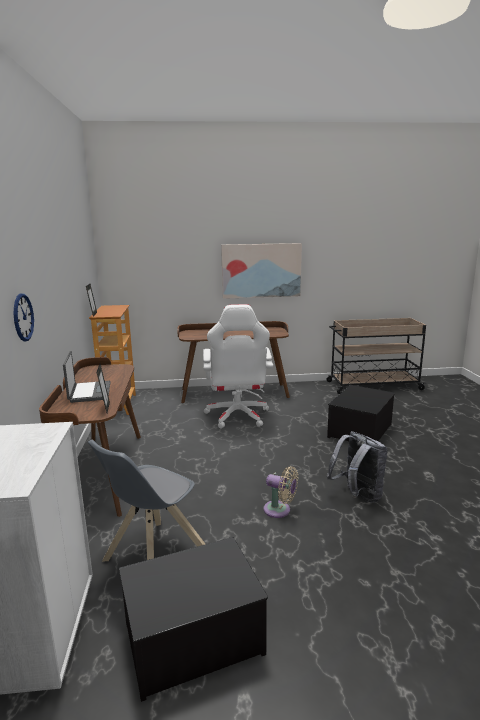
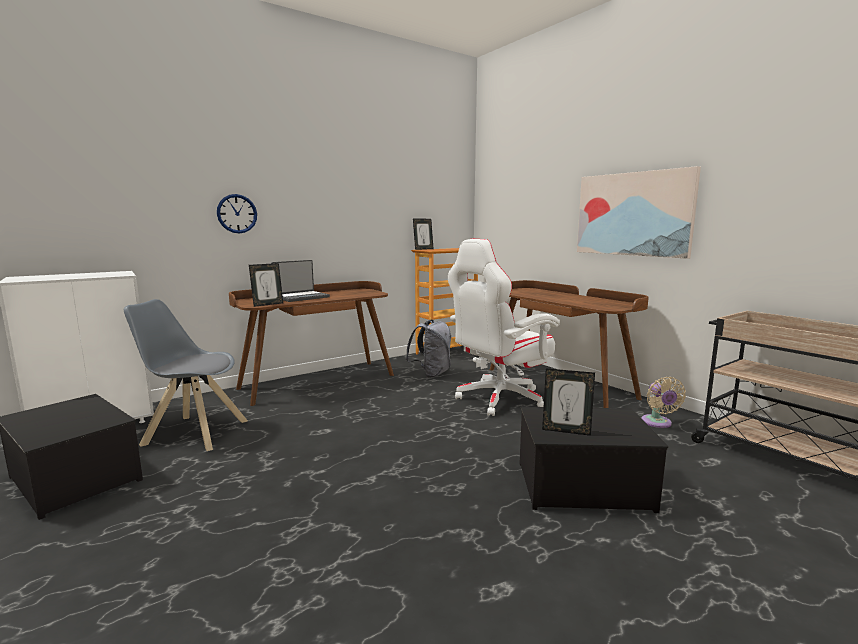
camera: 60 degrees right, 5 degrees down
(279, 510) = (295, 472): beige fan -> beige fan (657, 423)
(357, 496) = (364, 521): grey backpack -> grey backpack (431, 374)
(367, 404) = (566, 431): none -> picture frame

